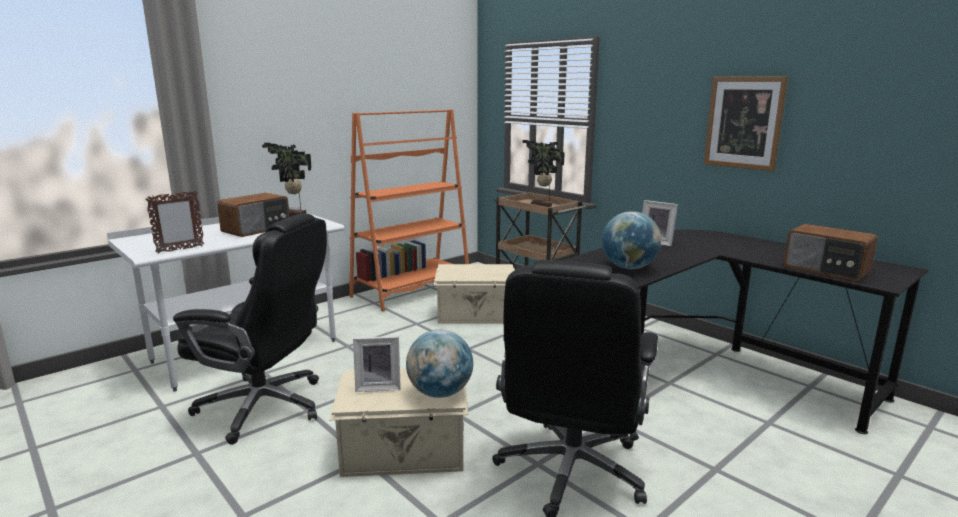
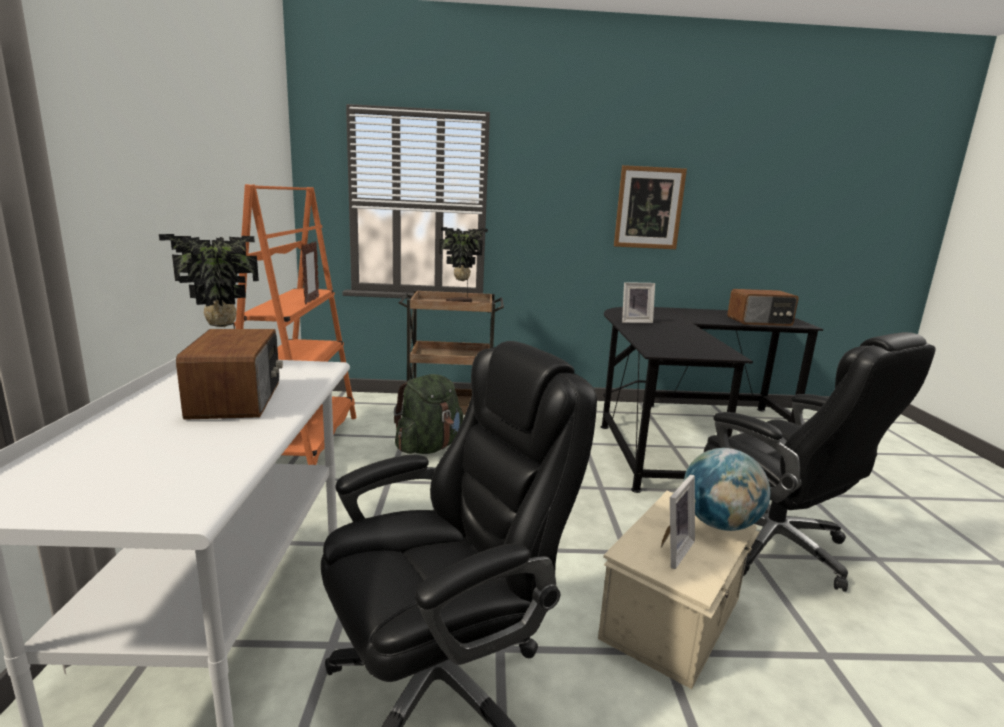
camera: 50 degrees left, 0 degrees up
(180, 249) = (224, 474): picture frame -> picture frame (311, 300)
(476, 315) = (429, 447): beige storage box -> green backpack
(629, 268) = (695, 345): globe -> none

